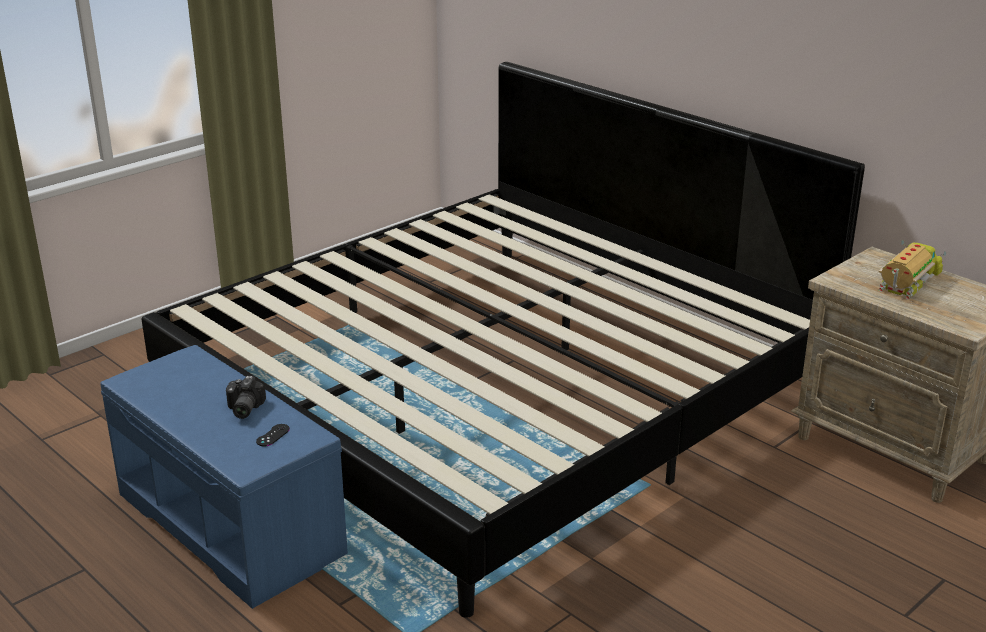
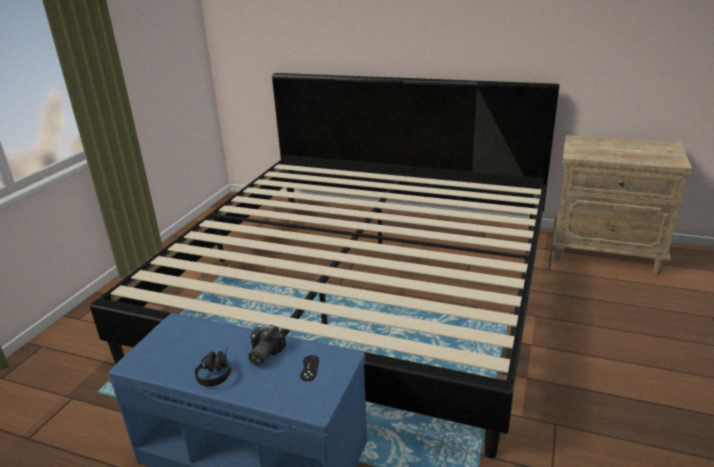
camera: 25 degrees left, 0 degrees up
(188, 411) = (216, 371): none -> black headphones
(243, 409) = (262, 354): camera -> camera turned 45 degrees clockwise
(909, 281) = (612, 147): toy truck -> none

